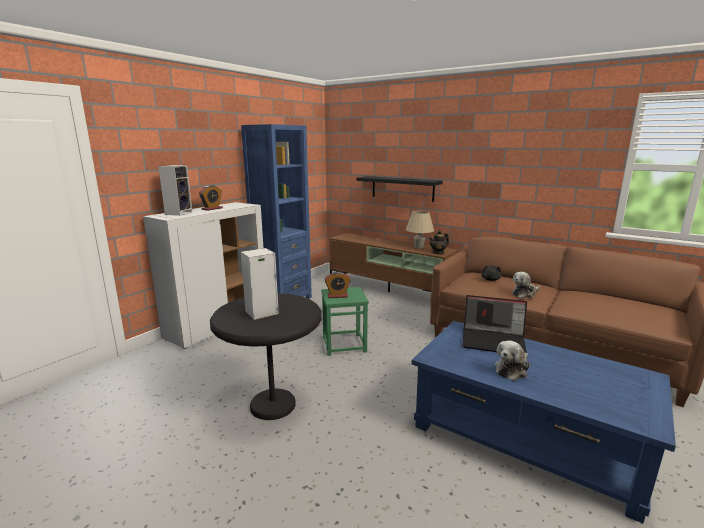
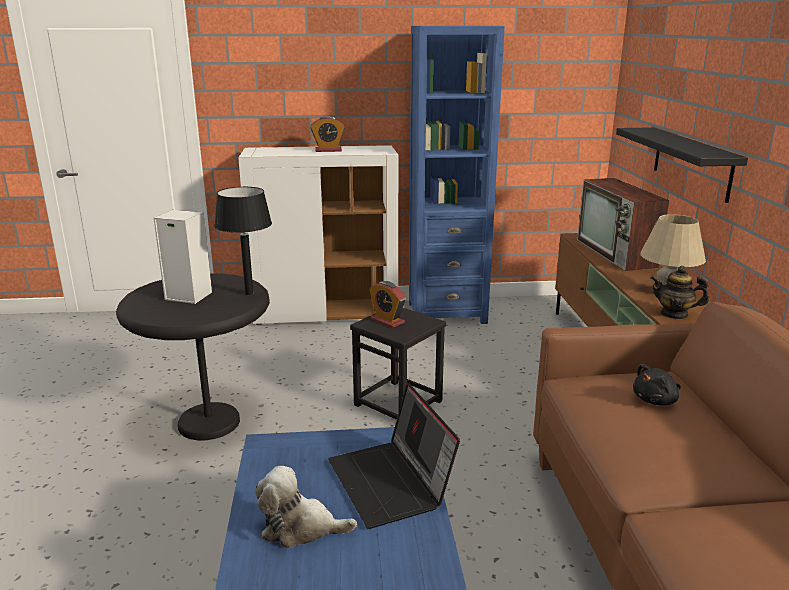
camera: 50 degrees right, 5 degrees up
(179, 213) = (280, 150): speaker -> none
(291, 298) = (249, 293): none -> black table lamp
(344, 344) = (398, 403): green stool -> black stool
(370, 239) = (617, 254): none -> television
(524, 294) = (656, 456): plush toy -> none

